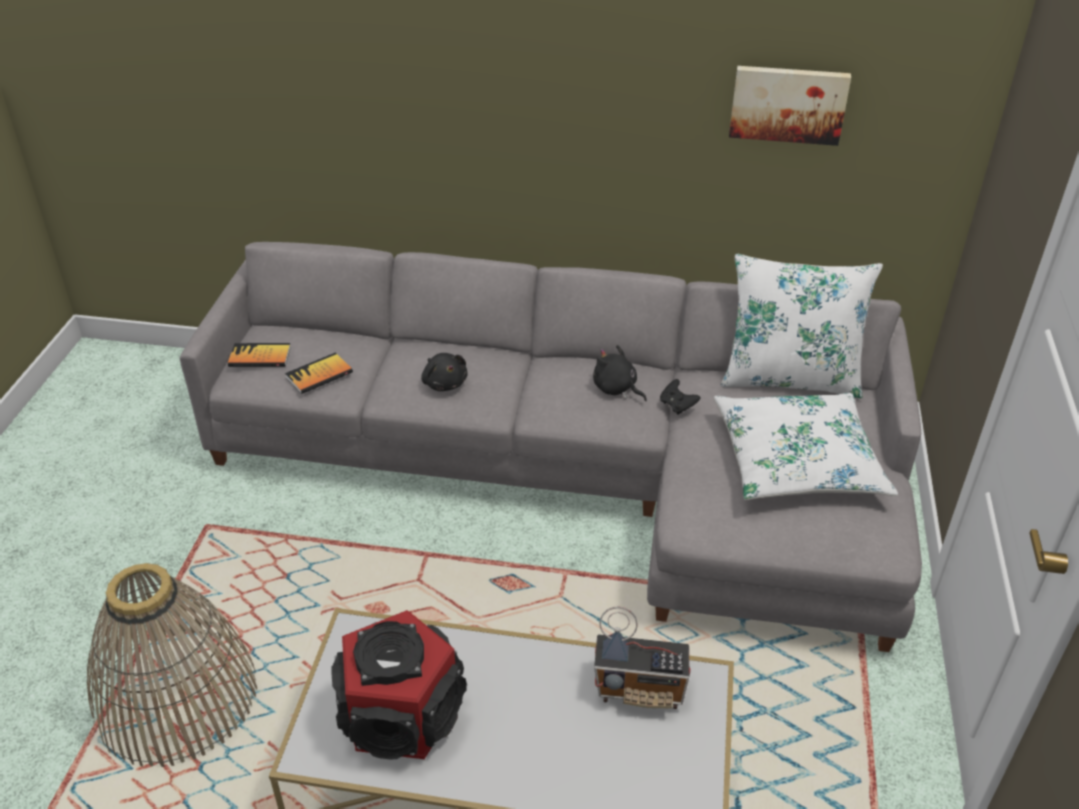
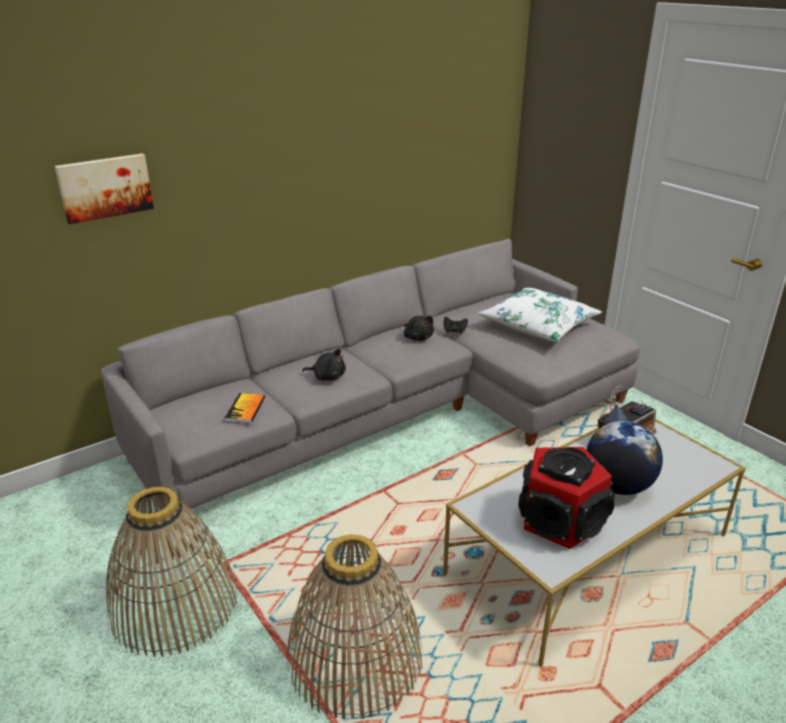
camera: 45 degrees left, 10 degrees down
(133, 534) = (174, 604): none -> basket
(260, 357) = (187, 420): book -> none
(526, 732) = (617, 486): none -> globe
(616, 389) = (418, 337): black plush toy -> black plush toy turned 120 degrees counterclockwise
(788, 103) = (433, 140): picture -> picture (105, 187)
(789, 378) = (480, 300): white pillow -> none

